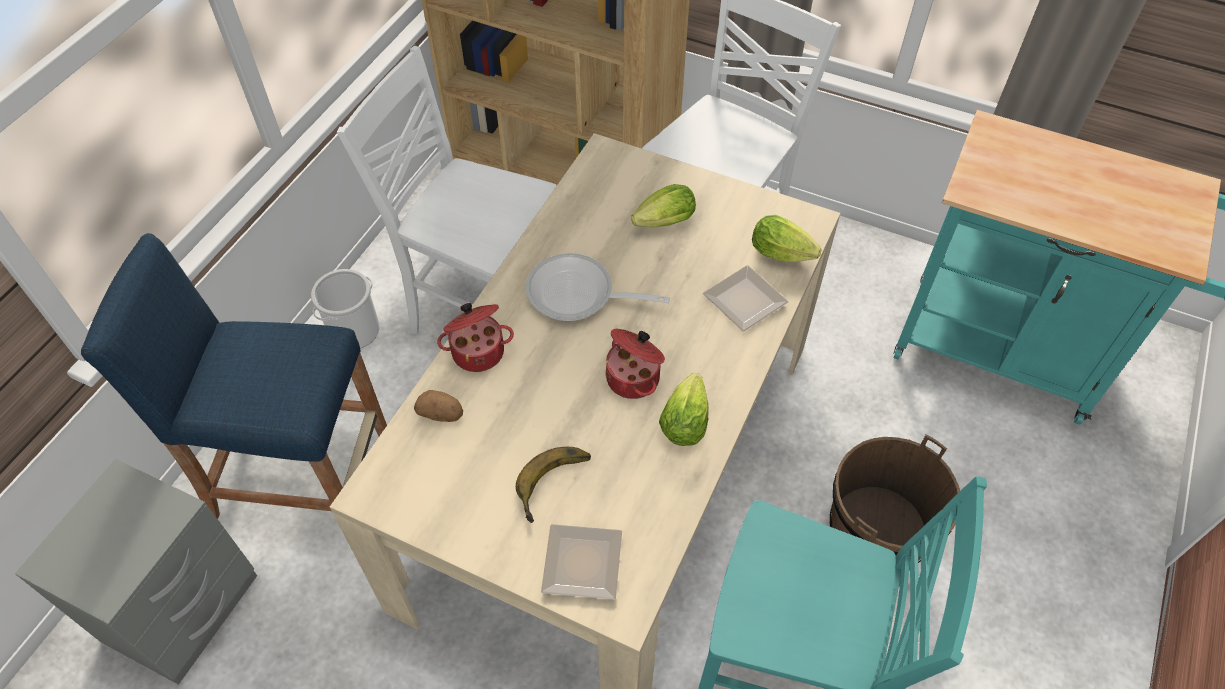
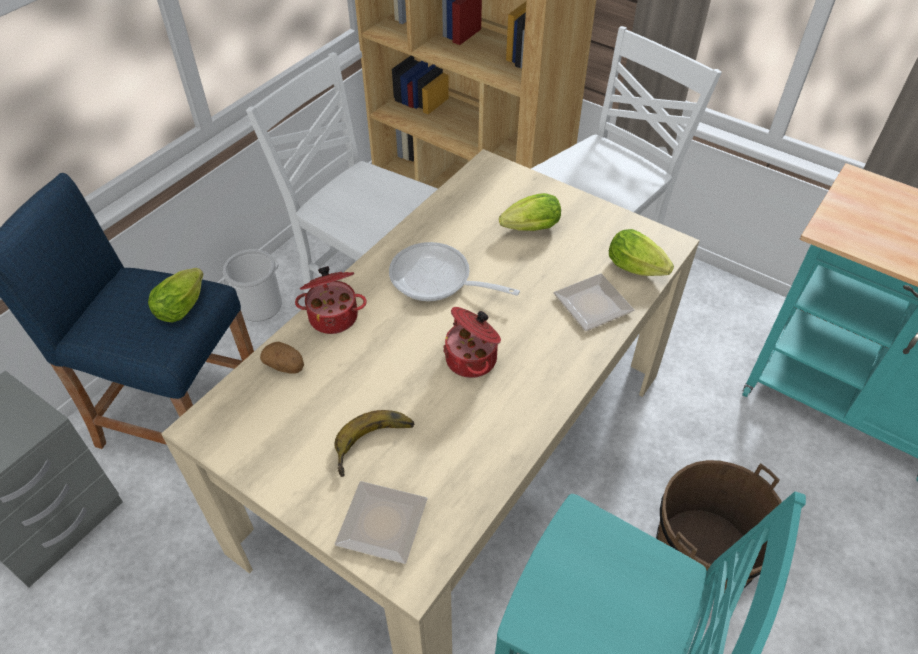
camera: 10 degrees right, 5 degrees down
(686, 419) = (514, 403): lettuce -> lettuce (184, 305)

